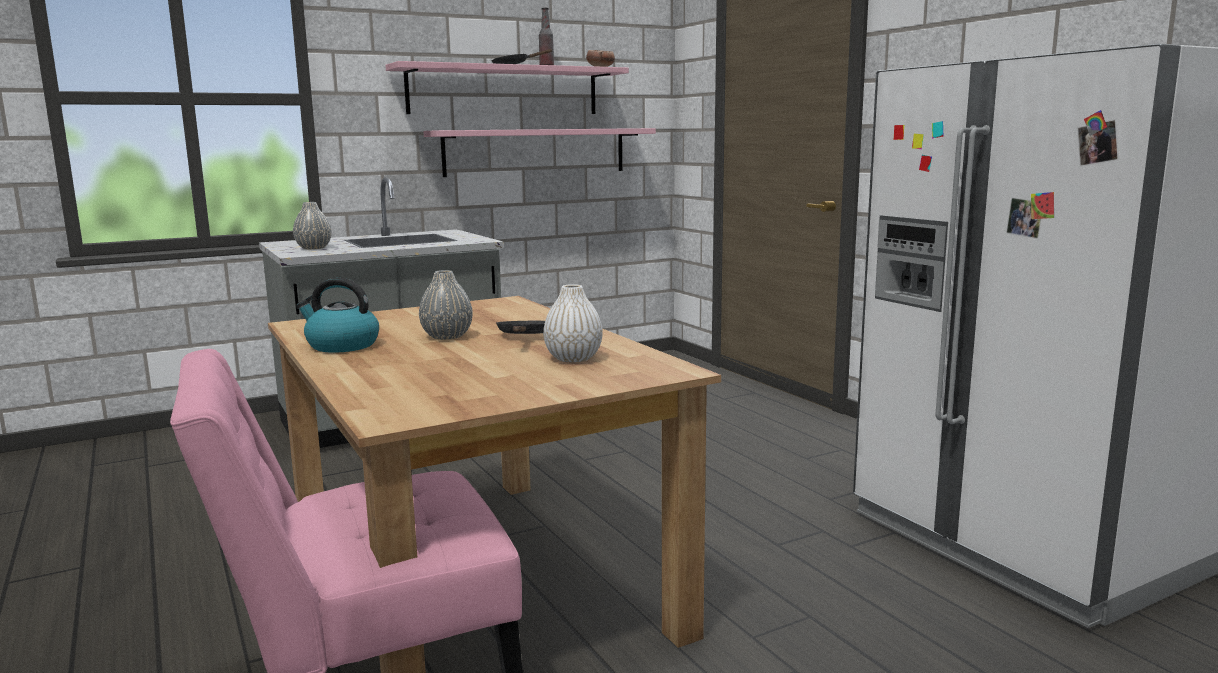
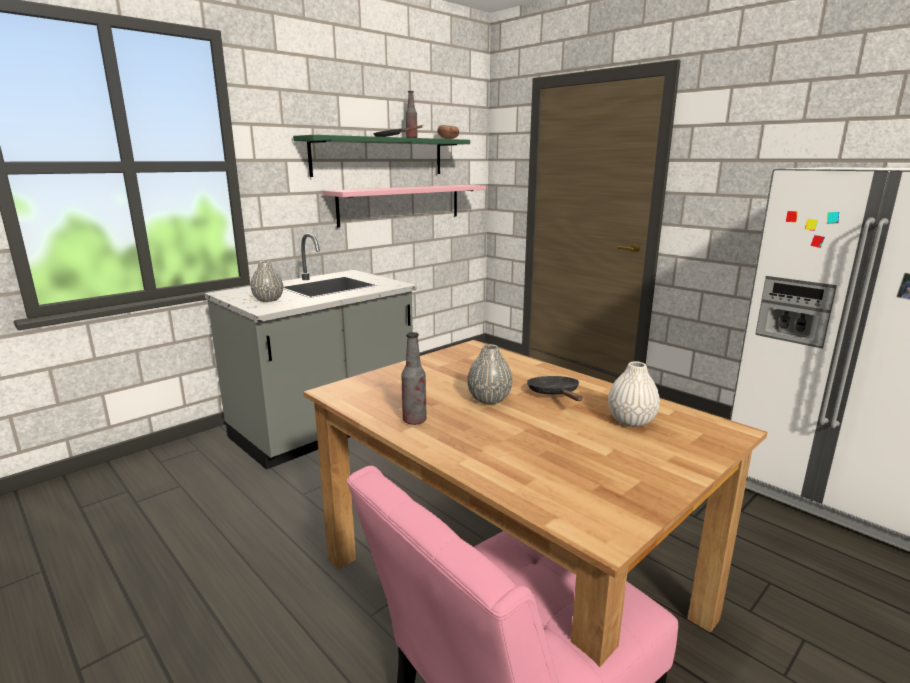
camera: 15 degrees left, 5 degrees up
(341, 345) = (414, 420): kettle -> bottle
(504, 91) = (379, 157): pink shelf -> green shelf

